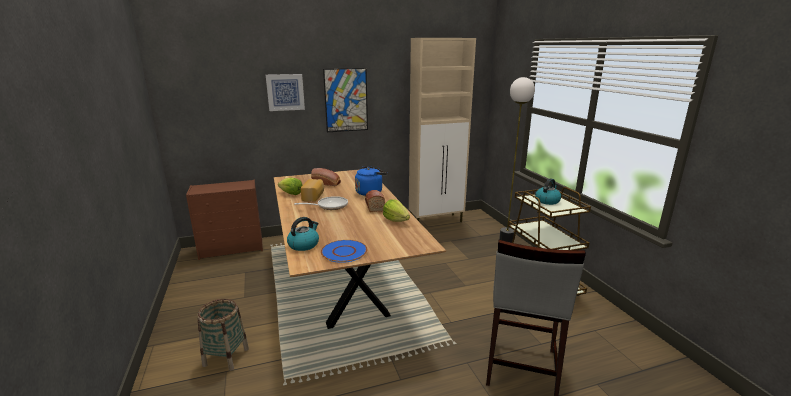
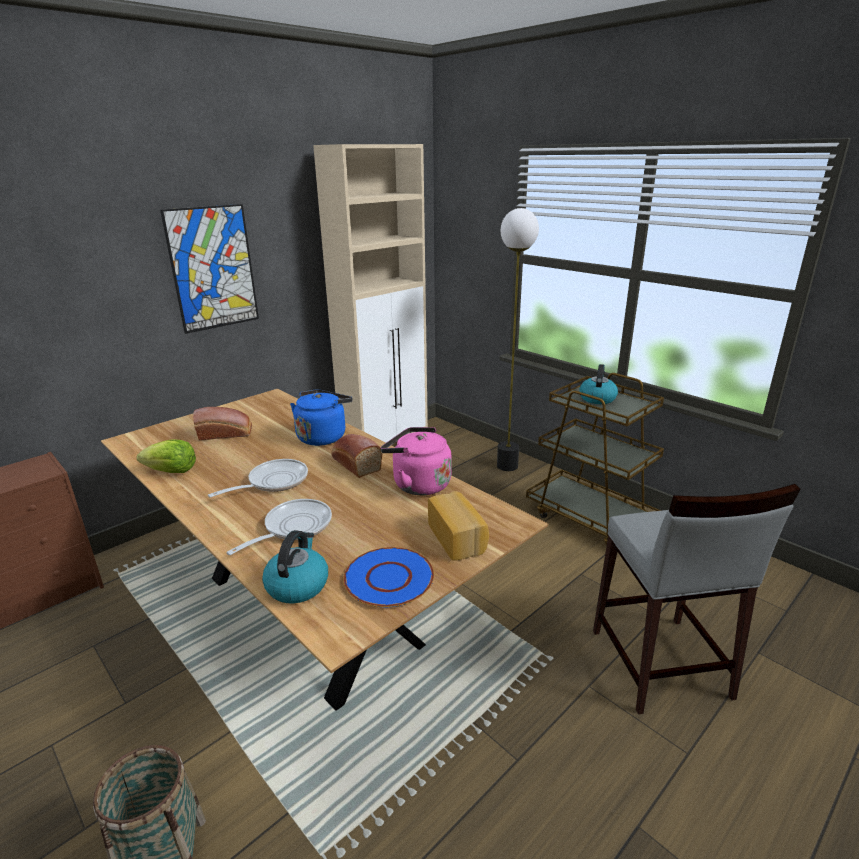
camera: 25 degrees left, 5 degrees up
(285, 92) = (88, 263): picture -> none
(313, 196) = (224, 468): bread -> bread (458, 538)
(321, 224) = (293, 528): none -> frying pan
(396, 220) = (418, 484): lettuce -> pink kettle

